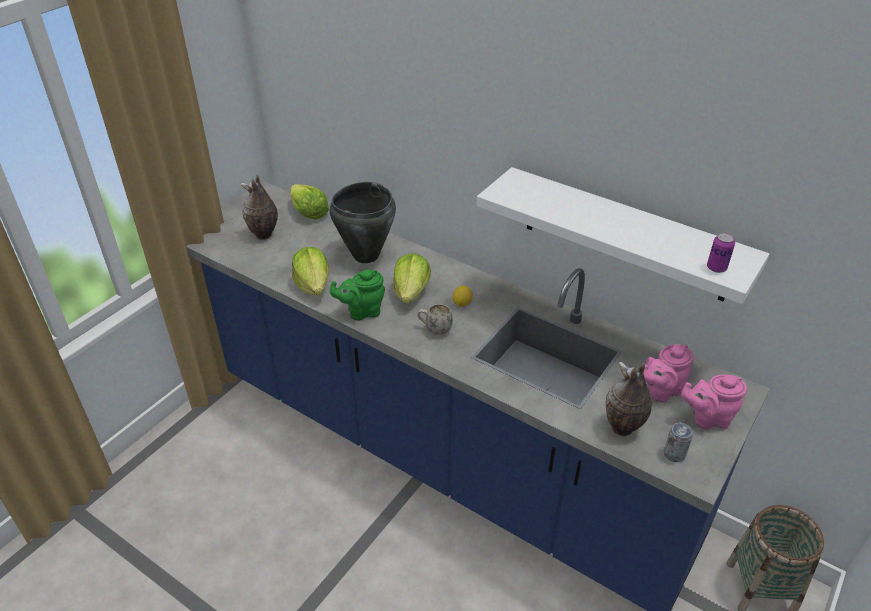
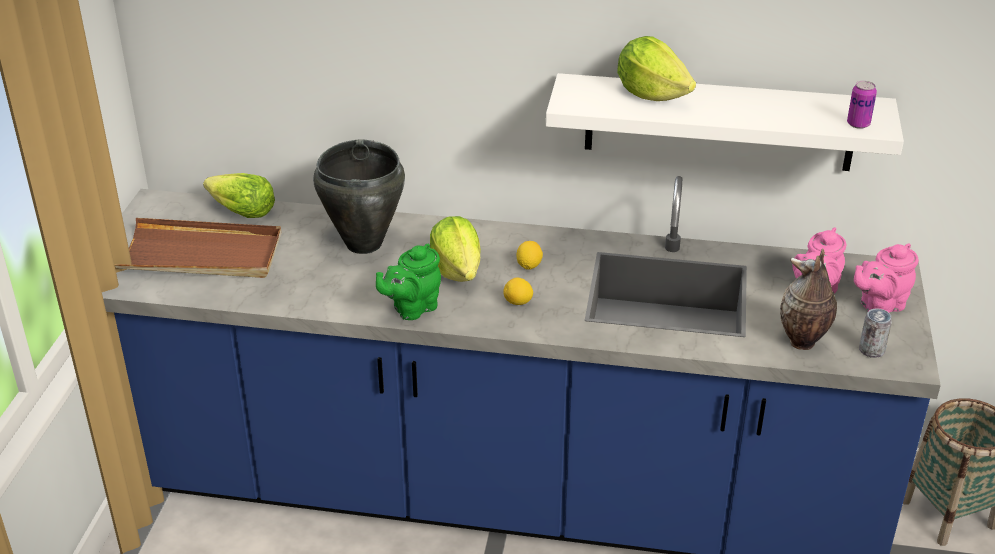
camera: 25 degrees left, 5 degrees down
(264, 235) = (201, 255): vase -> brown tray
(313, 285) = (322, 296): lettuce -> lettuce (652, 94)
(434, 329) = (518, 303): white mug -> lemon

